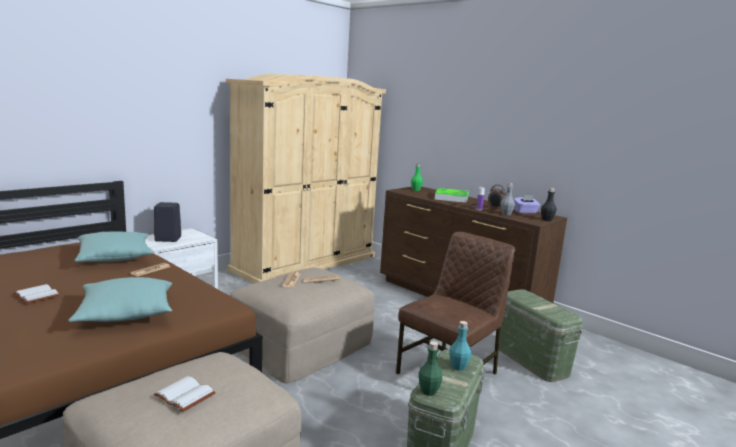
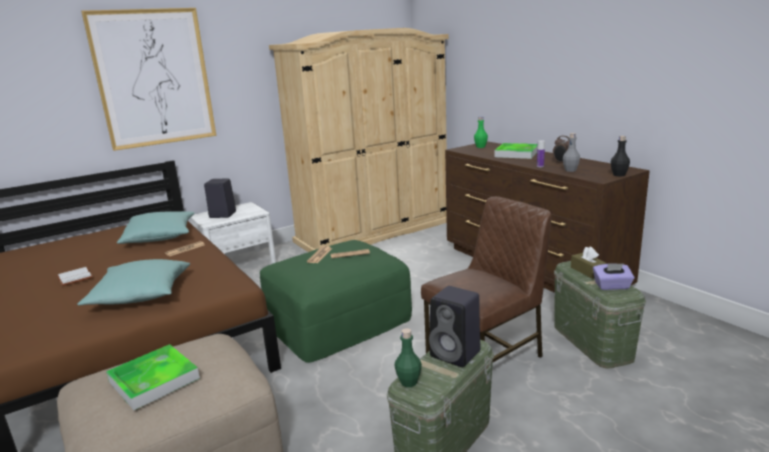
camera: 15 degrees right, 5 degrees up
(112, 97) = (154, 78): none -> picture
(183, 395) = (154, 380): white book -> tray
(301, 344) = (338, 321): beige ottoman -> green ottoman
(458, 367) = (457, 354): turquoise bottle -> black speaker
(525, 212) = (597, 166): purple tissue box -> purple tissue box (612, 286)
(530, 299) = (587, 271): none -> brown tissue box

